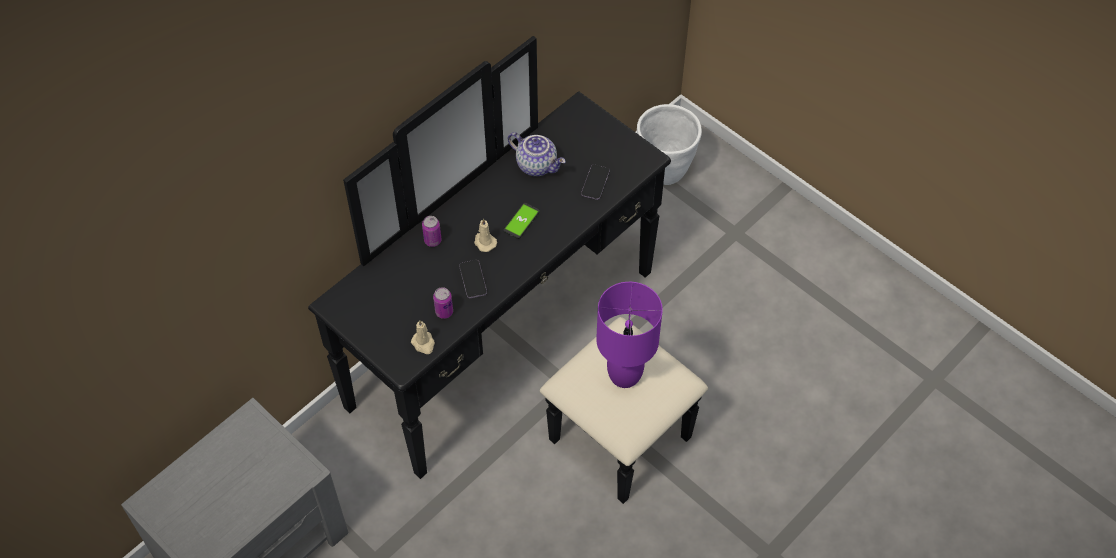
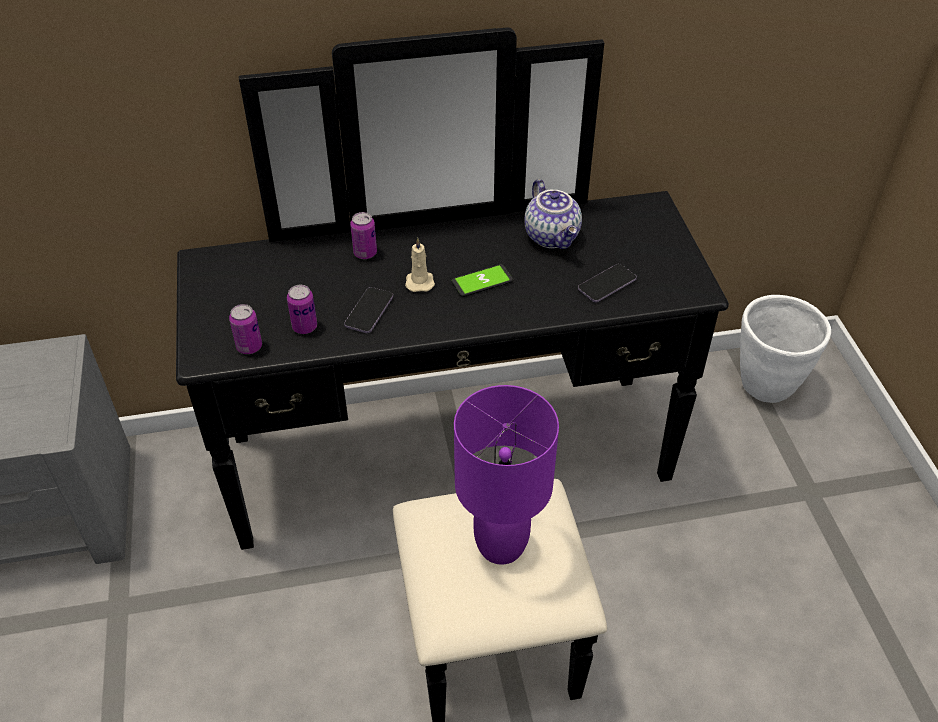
camera: 35 degrees right, 10 degrees down
(423, 343) = (249, 347): beige candle -> can

